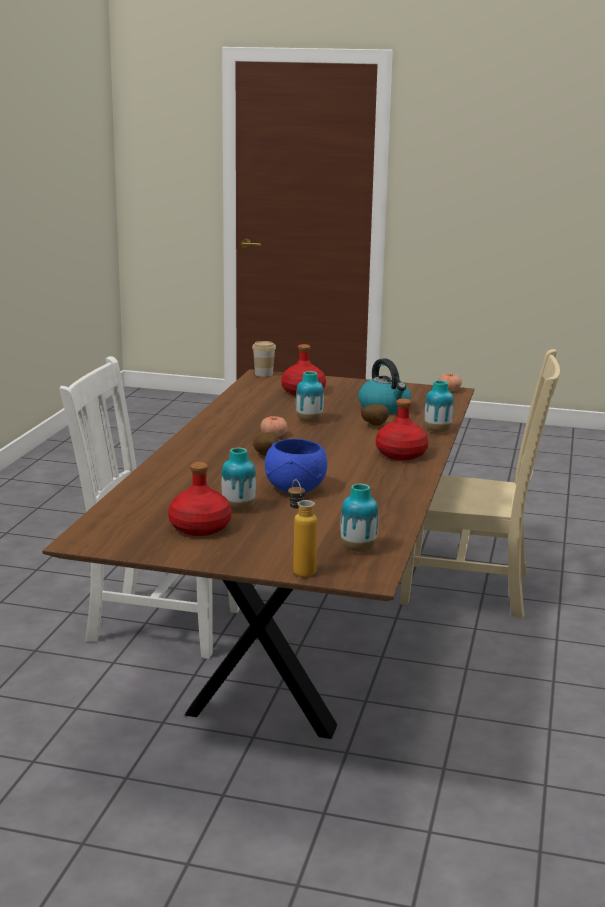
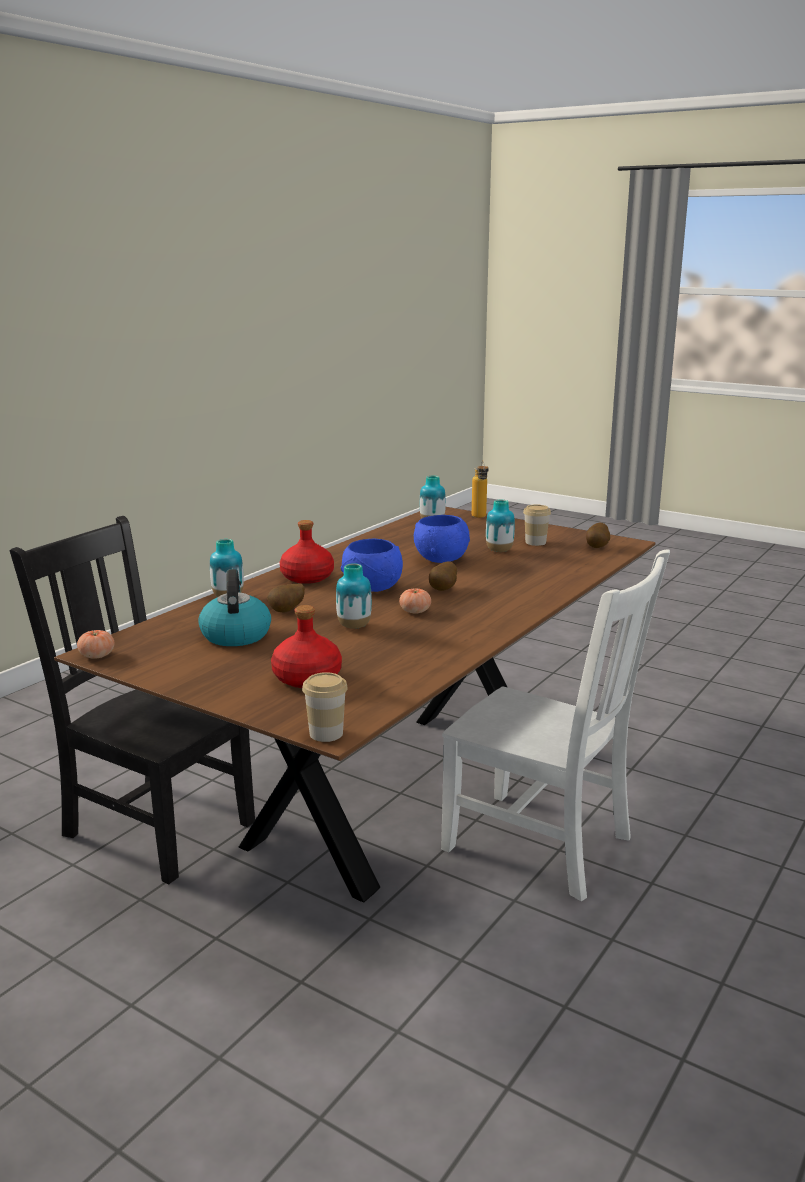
camera: 160 degrees left, 0 degrees up
(120, 529) = (598, 547): none -> potato
(200, 528) = (535, 542): red bottle -> cup
(331, 451) = (371, 587): none -> blue bowl
(470, 589) = (155, 826): beige chair -> black chair

